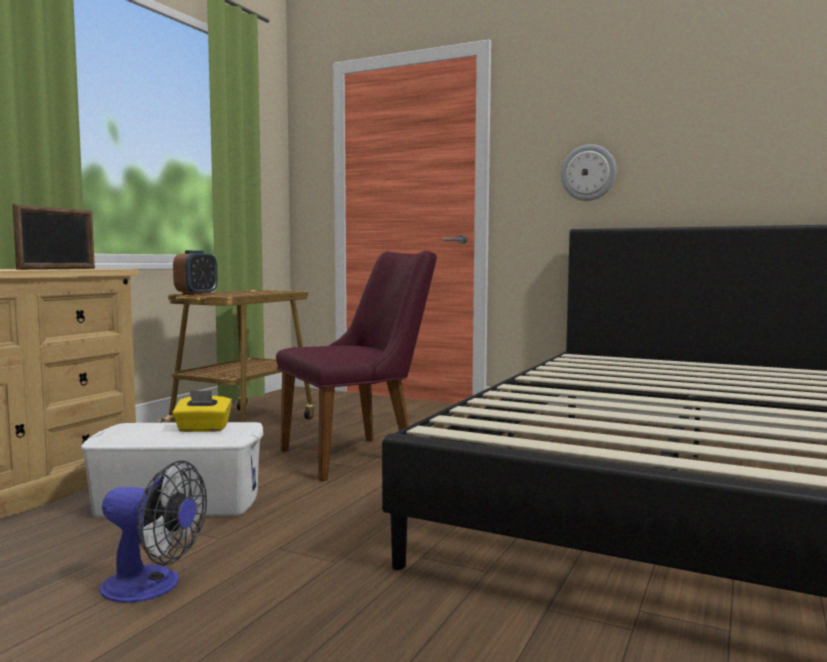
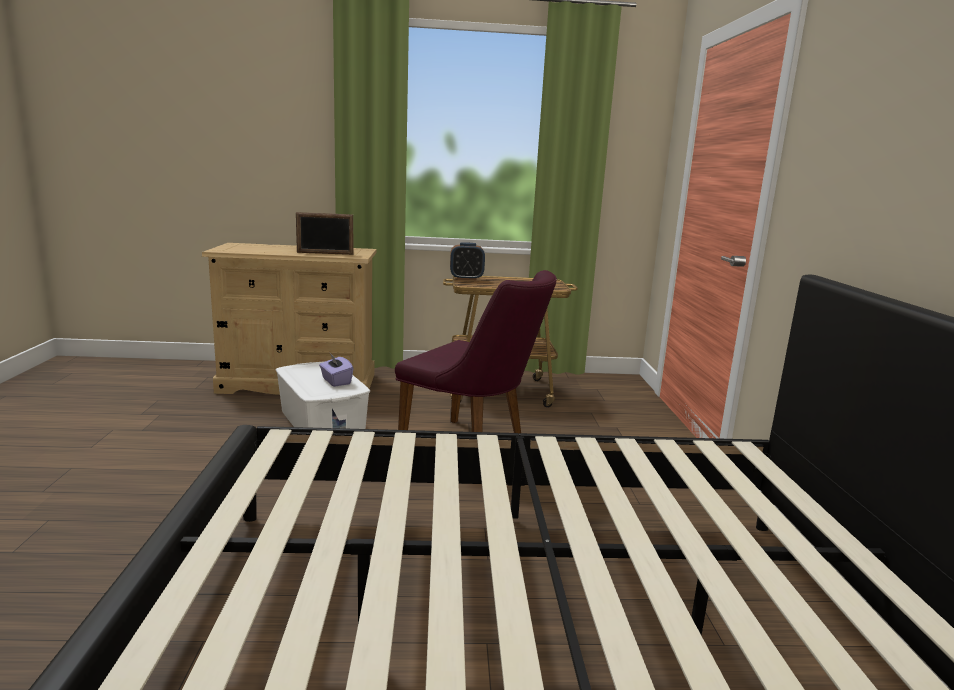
camera: 60 degrees right, 10 degrees up
(152, 586) = (195, 455): fan -> none
(203, 429) = (336, 381): yellow tissue box -> purple tissue box
(588, 173) = (854, 191): wall clock -> none

